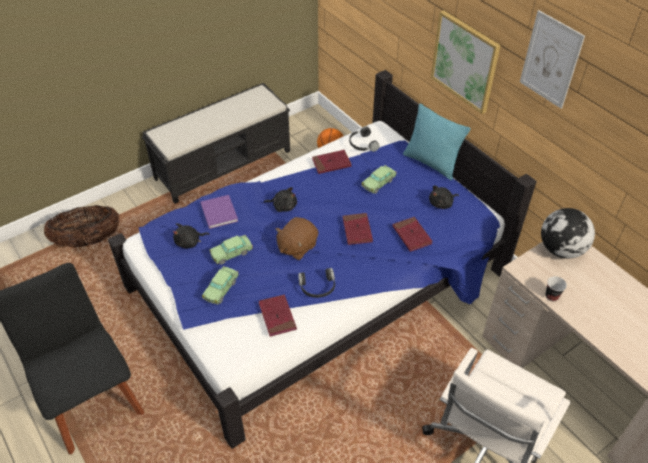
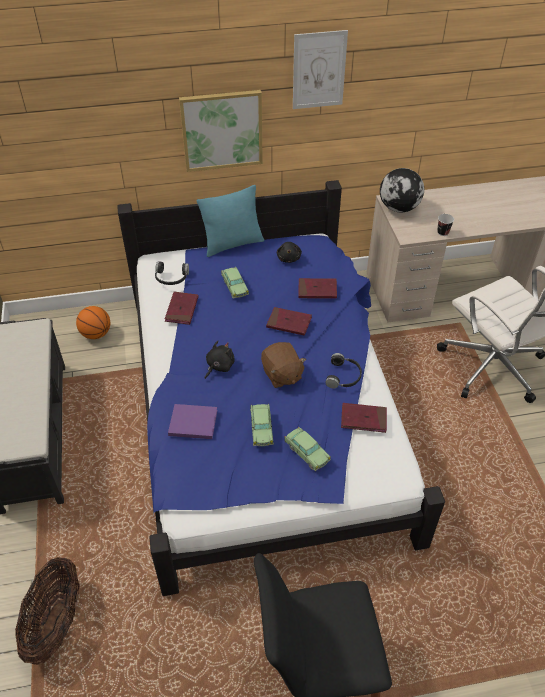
camera: 65 degrees left, 0 degrees up
(189, 242) = (221, 463): black plush toy -> none

